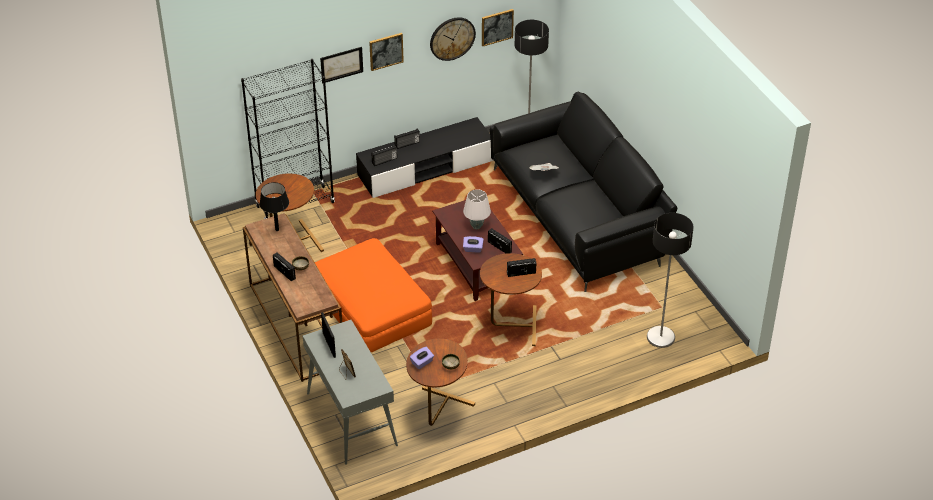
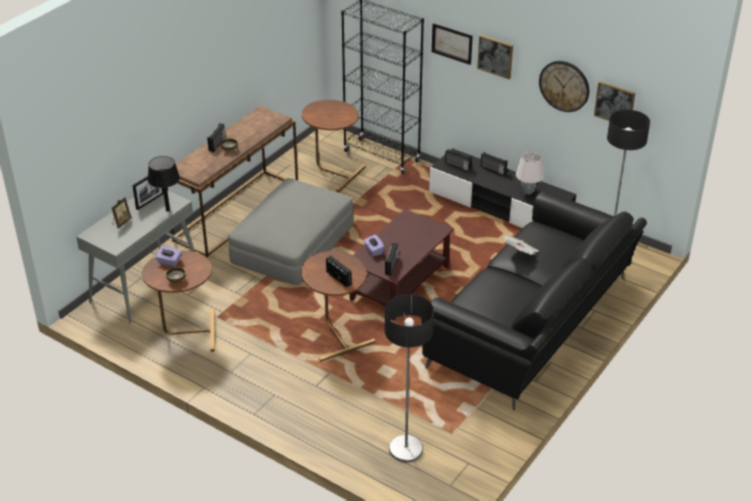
camera: 60 degrees right, 5 degrees down
(277, 230) = (267, 121): black table lamp -> black table lamp (168, 210)
(371, 306) = (292, 243): orange ottoman -> grey ottoman
(477, 226) = (407, 242): white table lamp -> white table lamp (527, 192)

